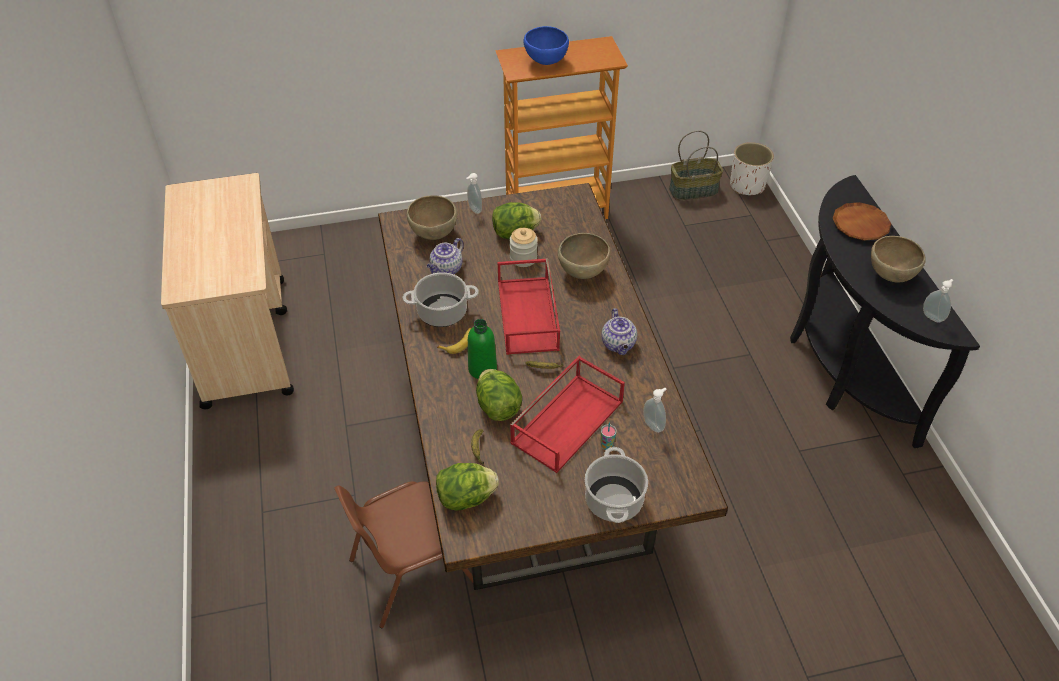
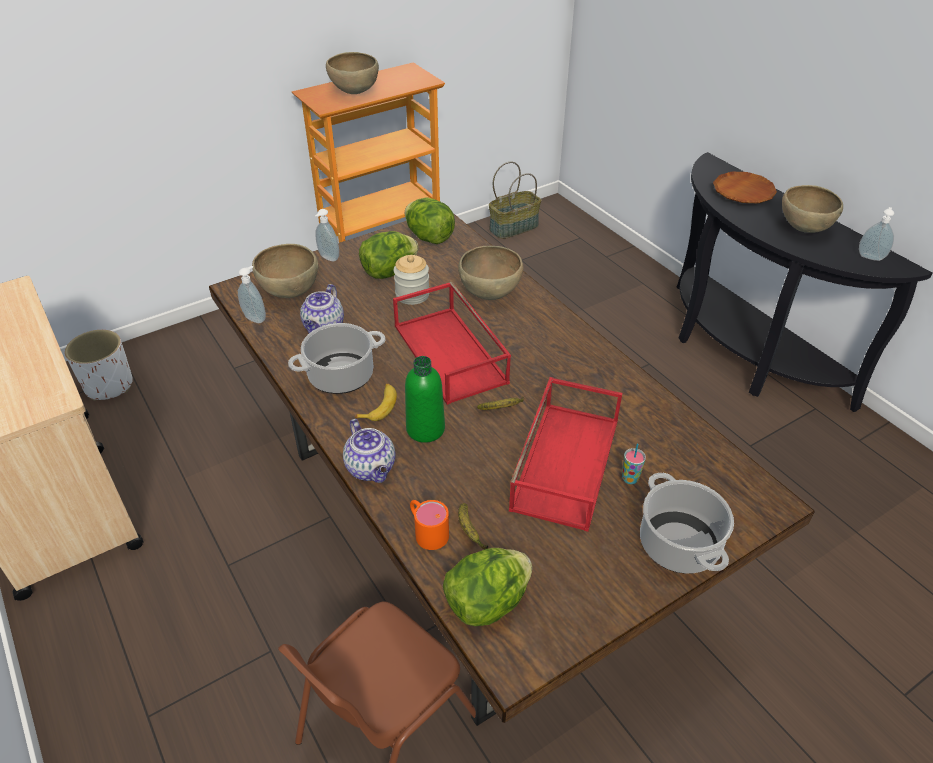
camera: 20 degrees left, 5 degrees down
(450, 440) = (427, 531): none -> orange mug
(498, 407) = (468, 469): lettuce -> lettuce (429, 237)
(545, 62) = (354, 93): blue bowl -> brown bowl
(619, 344) = (575, 360): teapot -> teapot (372, 468)
(654, 425) = (670, 438): soap dispenser -> soap dispenser (256, 318)
(747, 185) = (562, 213): white planter -> white planter (109, 385)

